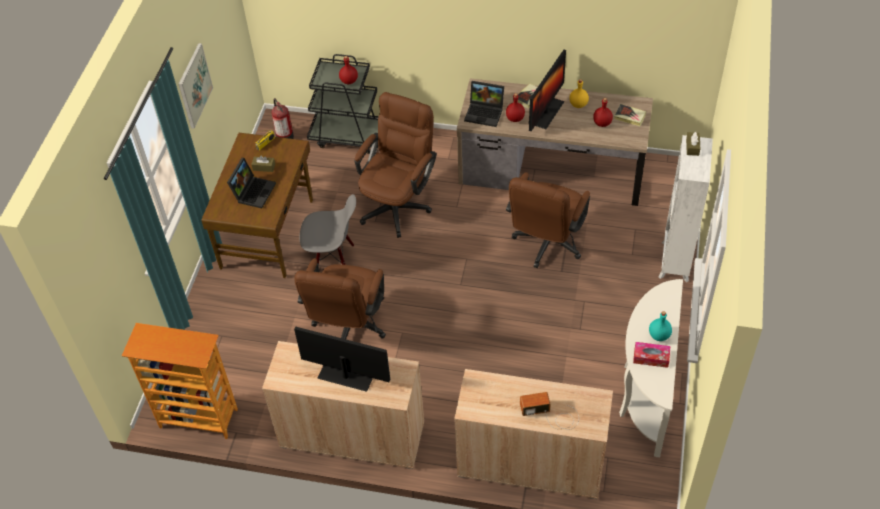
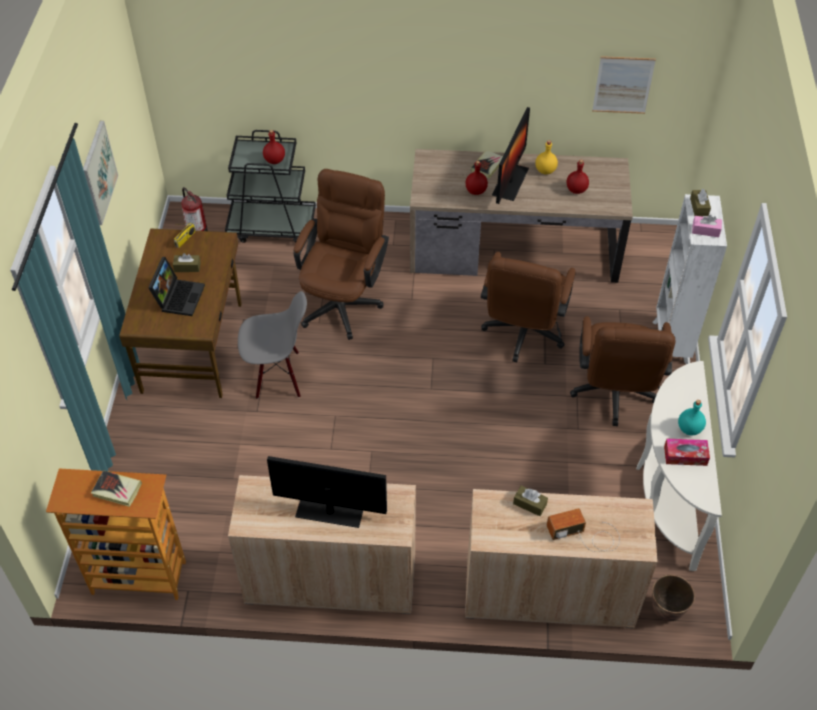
camera: 10 degrees left, 0 degrees up
(349, 328) = (307, 451): brown office chair -> brown office chair (613, 396)
(485, 113) = (440, 186): laptop -> none
(509, 385) = (529, 504): none -> brown tissue box
(628, 488) = (666, 611): none -> planter
(629, 117) = (606, 180): book -> book (117, 490)
(646, 36) = (623, 85): none -> picture
(693, 168) = (705, 230): none -> pink tissue box

